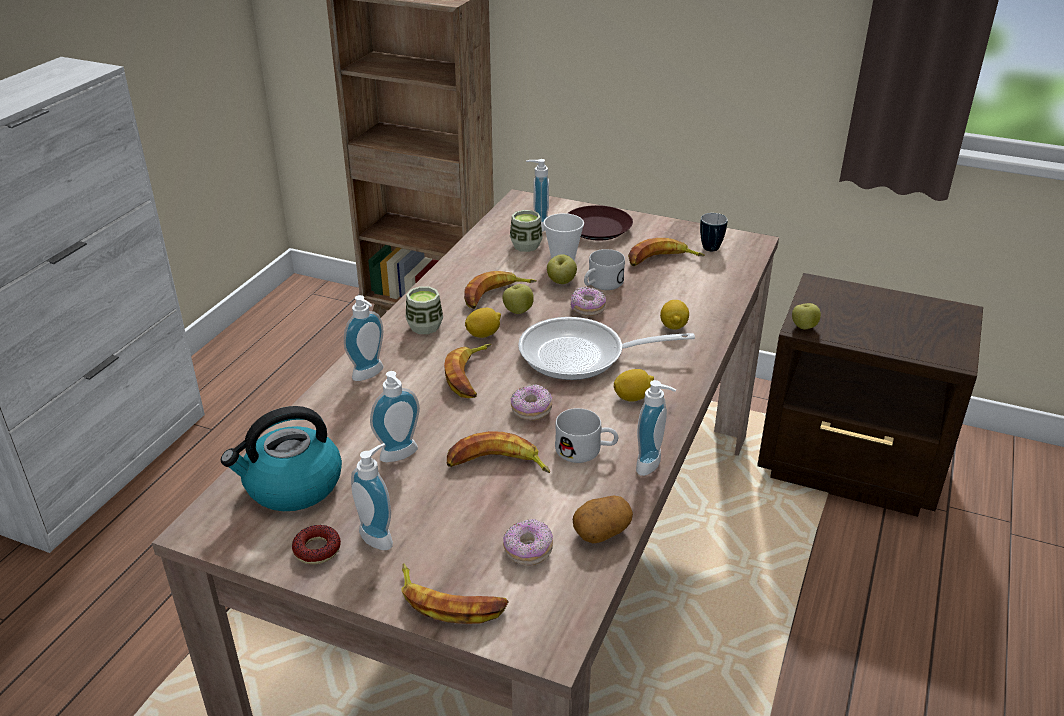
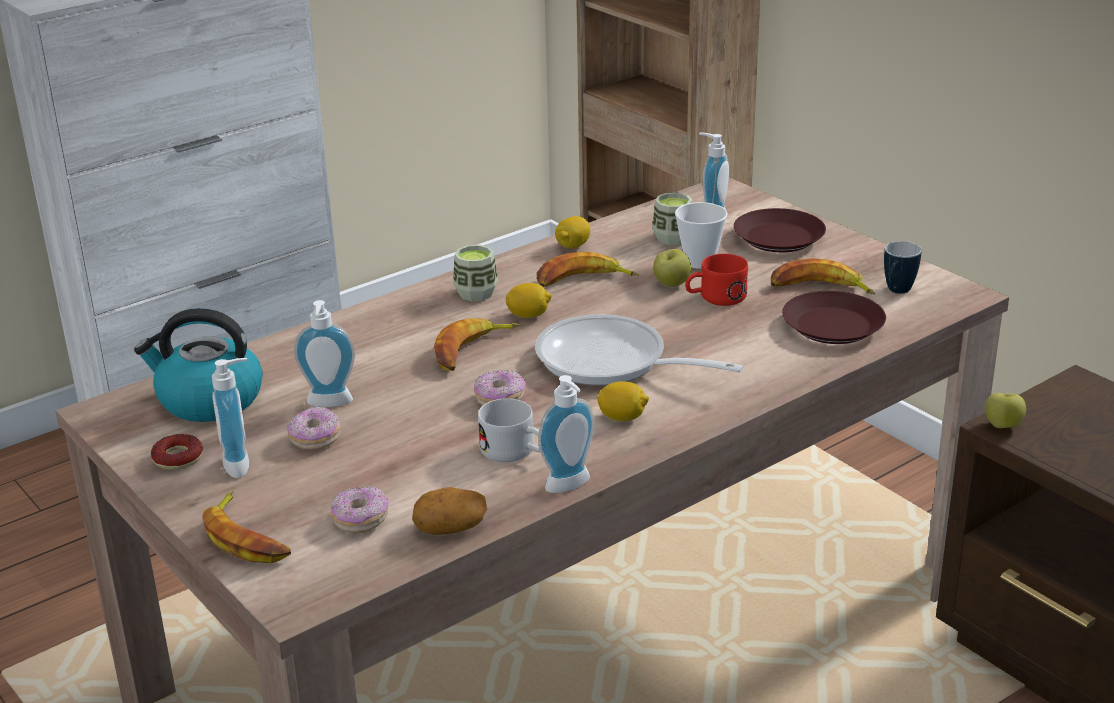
camera: 30 degrees right, 5 degrees down
(370, 375) = (376, 324): soap dispenser -> none
(496, 464) = (412, 438): banana -> none
(518, 311) = (590, 302): apple -> none
(587, 309) = (671, 318): donut -> donut (315, 439)
(601, 285) = (715, 298): white mug -> red mug
(673, 326) = (752, 360): lemon -> lemon (573, 246)
(698, 286) = (833, 326): none -> brown plate

